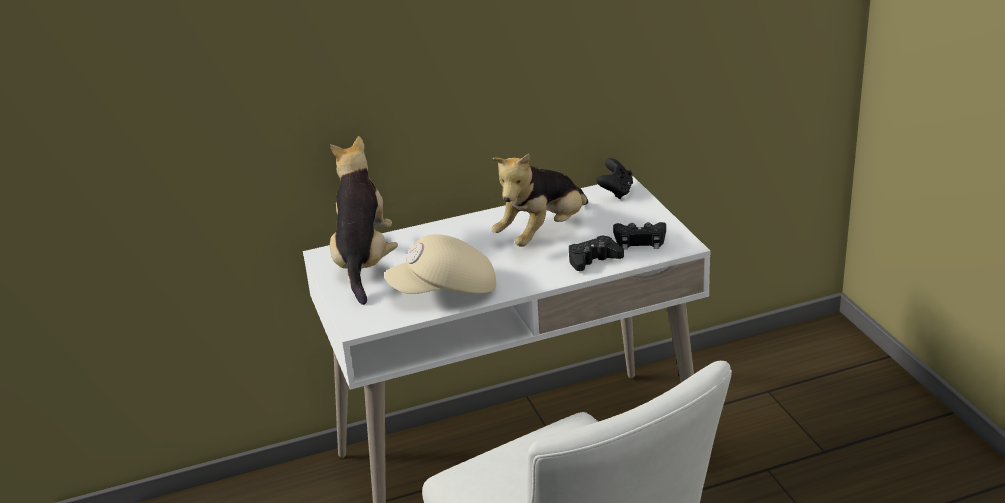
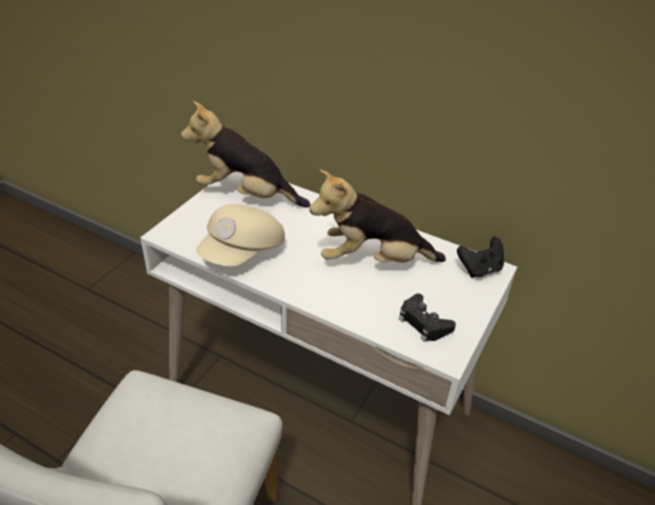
camera: 45 degrees right, 10 degrees up
(364, 262) = (246, 195): plush toy -> plush toy turned 120 degrees counterclockwise
(445, 292) = (243, 252): beige cap -> beige cap turned 90 degrees counterclockwise
(593, 260) = (365, 309): black game controller -> none

